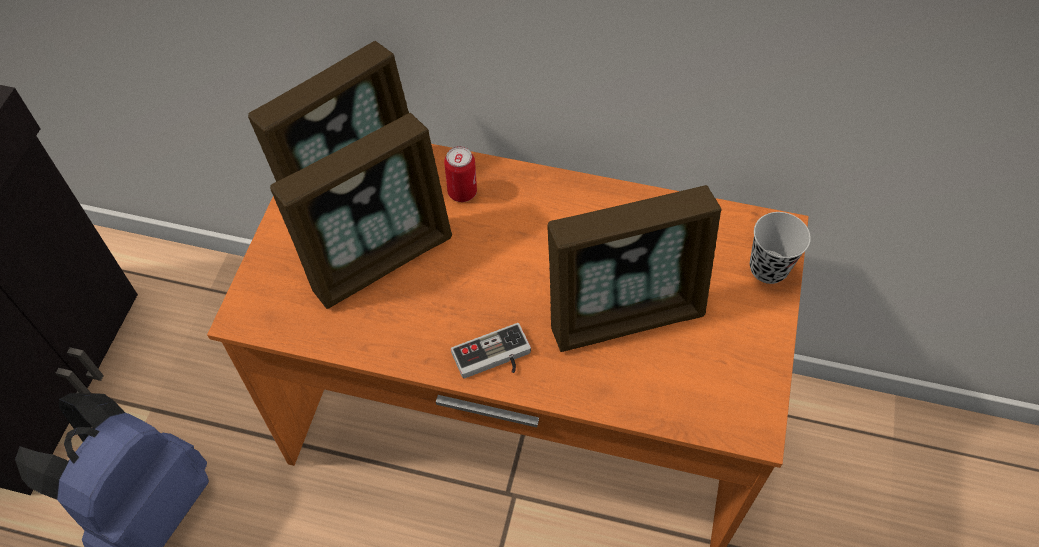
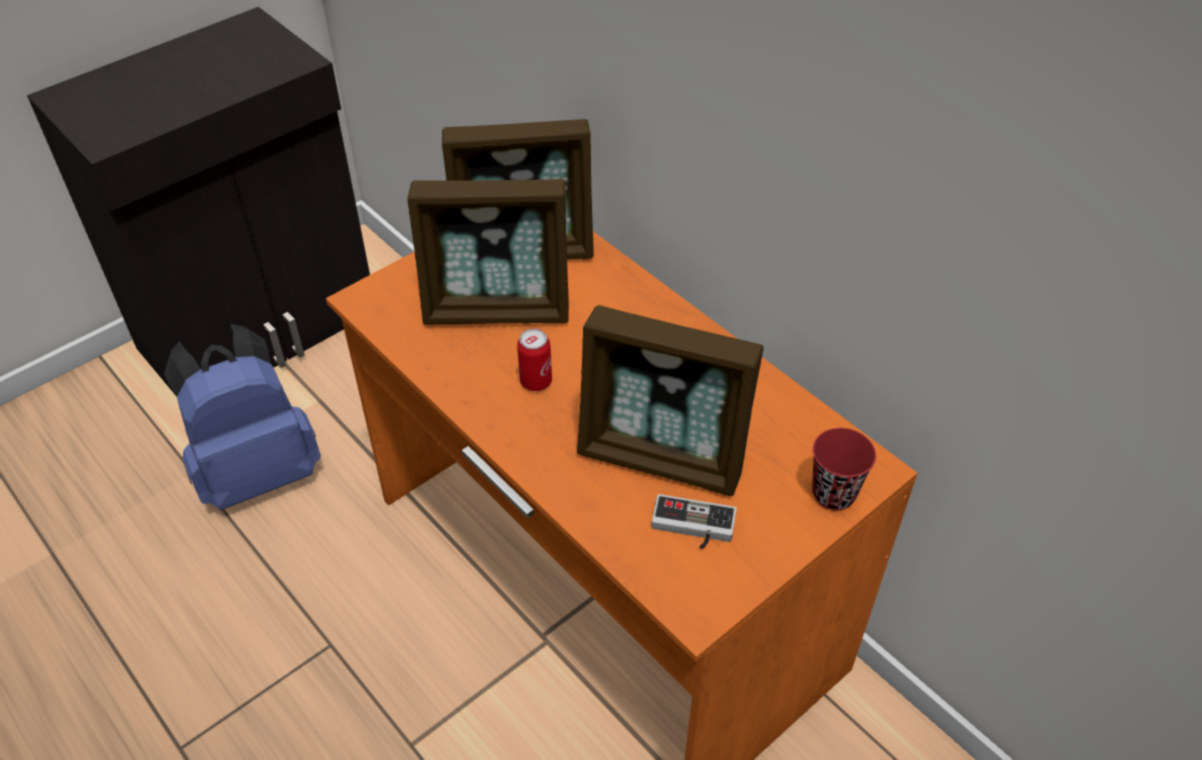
camera: 35 degrees right, 10 degrees down
(462, 192) = (608, 296): can -> can (536, 381)
(494, 359) = (519, 431): game controller -> game controller (692, 528)
(768, 268) = (833, 493): black cup -> red cup

